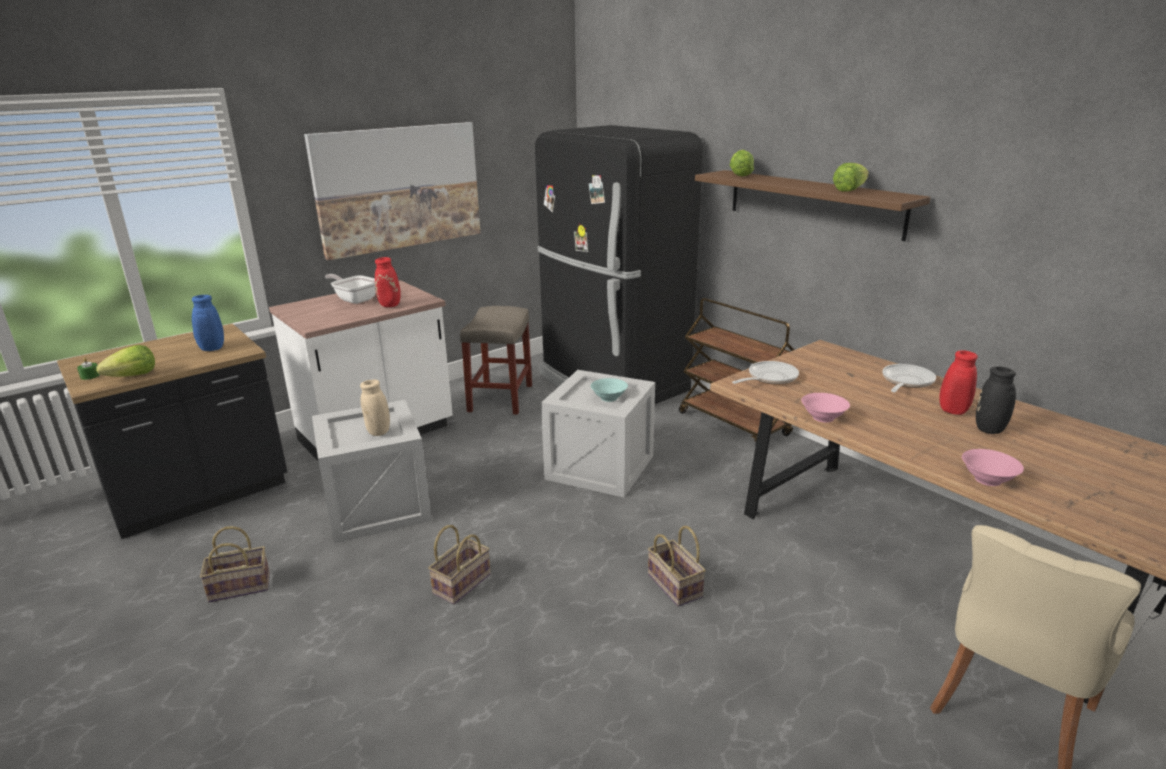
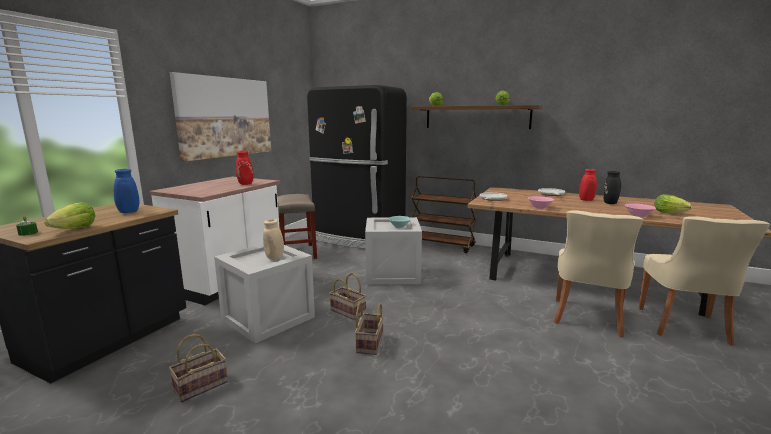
camera: 25 degrees left, 10 degrees down
(355, 299) = (214, 184): frying pan -> none
(676, 586) = (492, 315): basket -> basket (349, 311)
(833, 638) = (587, 318): none -> beige chair
(1075, 484) = (669, 213): none -> lettuce

